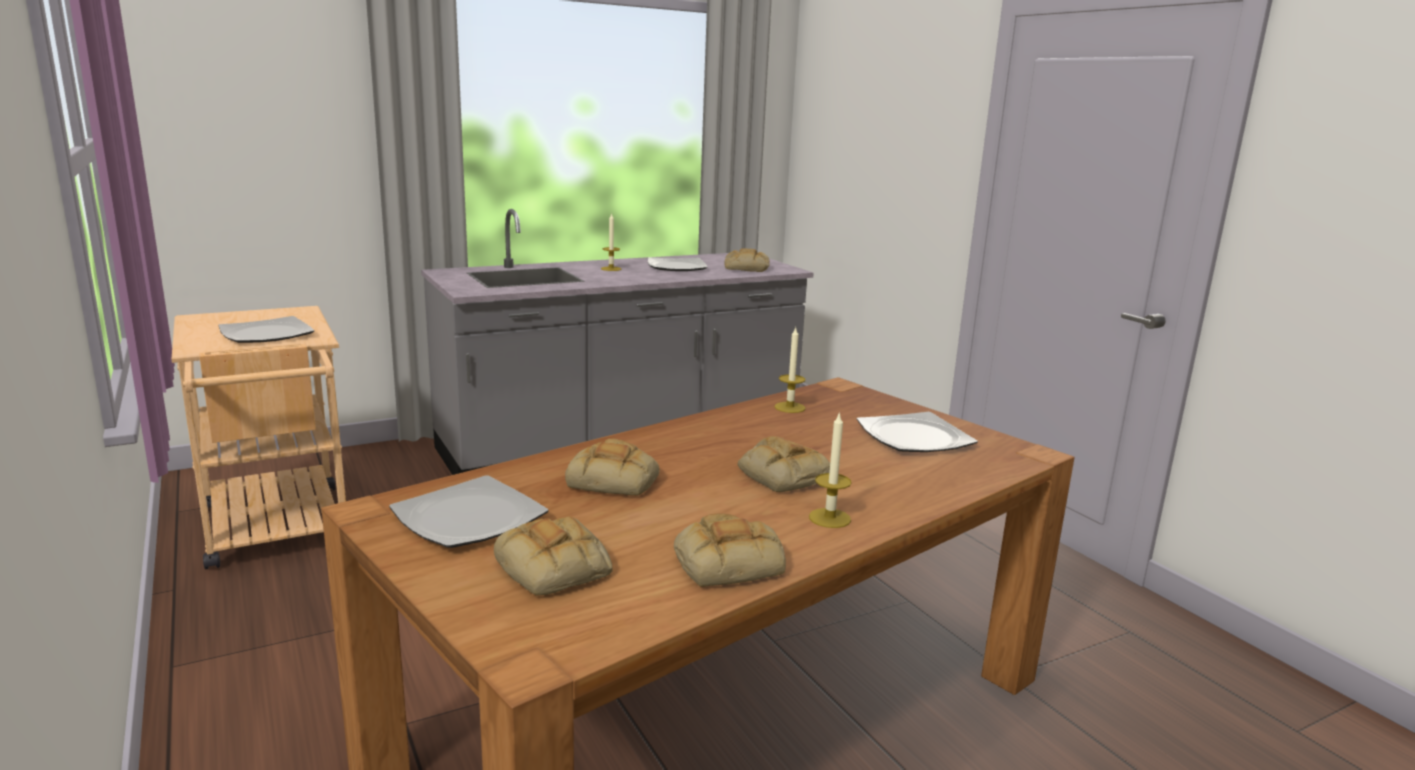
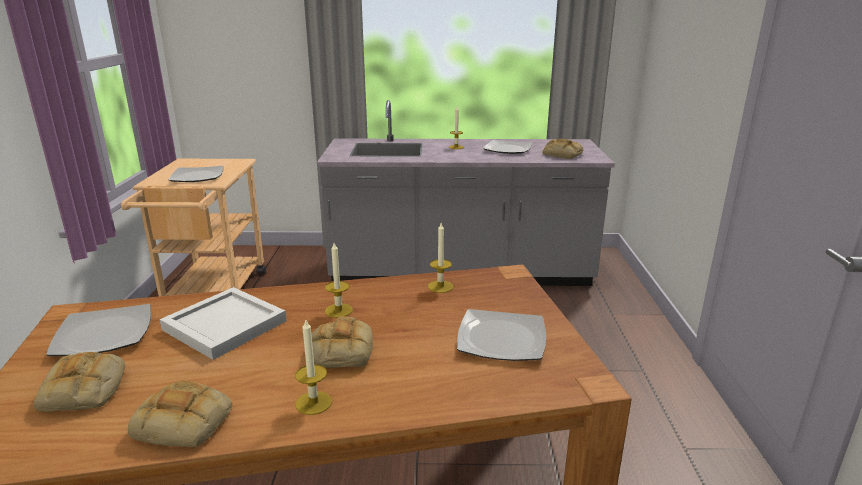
camera: 30 degrees right, 5 degrees up
(615, 480) = (227, 325): bread -> white tray
(720, 444) = (338, 310): none -> candle

